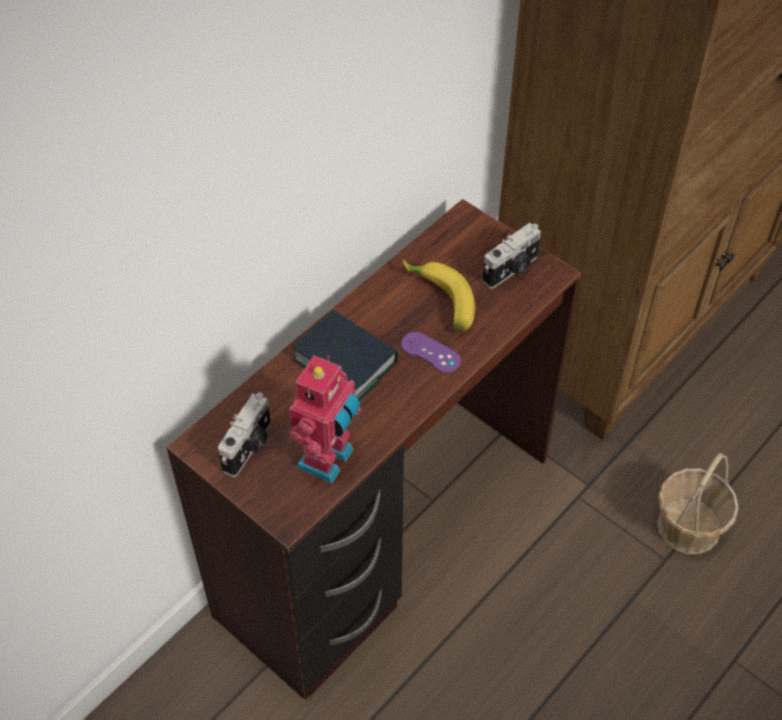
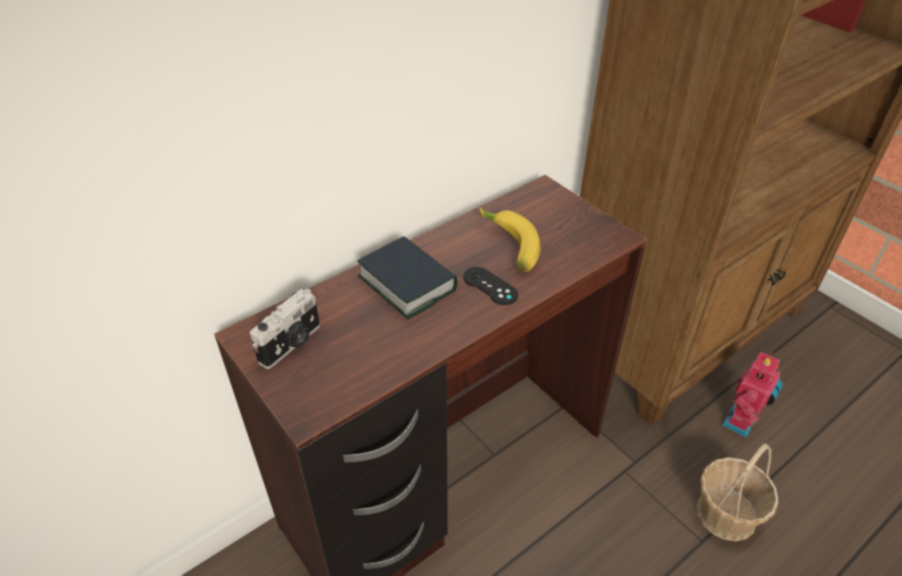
camera: 10 degrees right, 10 degrees down
(329, 460) = (365, 366): toy robot -> toy robot (741, 423)
(430, 352) = (490, 286): purple game controller -> black game controller
(512, 270) = (580, 230): camera -> none

